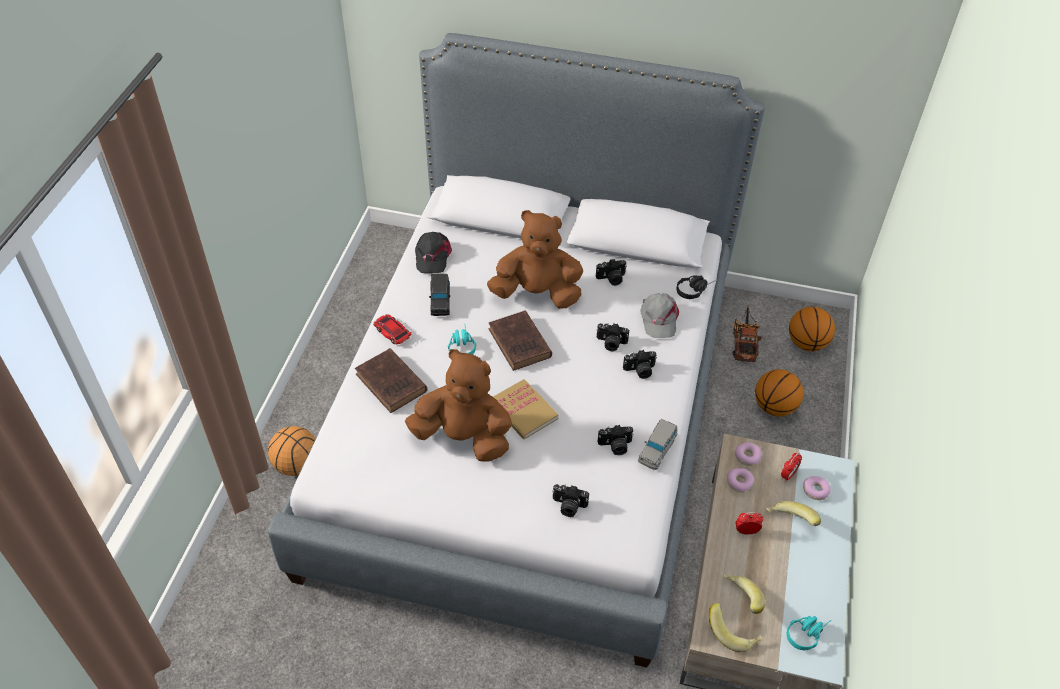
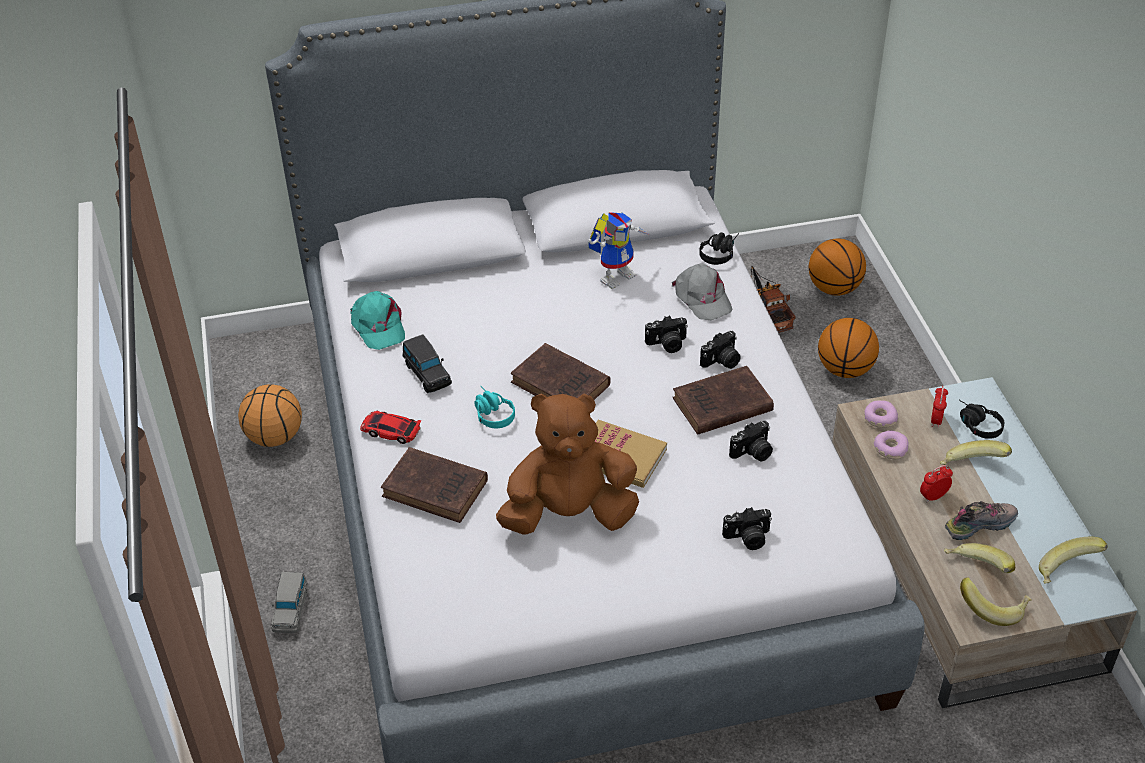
camera: 25 degrees left, 5 degrees down
(297, 464) = (312, 668): basketball -> basketball (274, 436)
(432, 256) = (378, 326): black cap -> turquoise cap
(537, 293) = (540, 322): brown plush toy -> none
(611, 279) = (616, 274): camera -> toy robot
(616, 402) = (720, 406): none -> brown book
(657, 450) = (802, 438): grey toy car -> grey toy car (291, 610)
(766, 567) = (979, 524): none -> shoe
(807, 633) = (1067, 573): turquoise headphones -> banana
(815, 491) = (975, 424): donut -> black headphones

